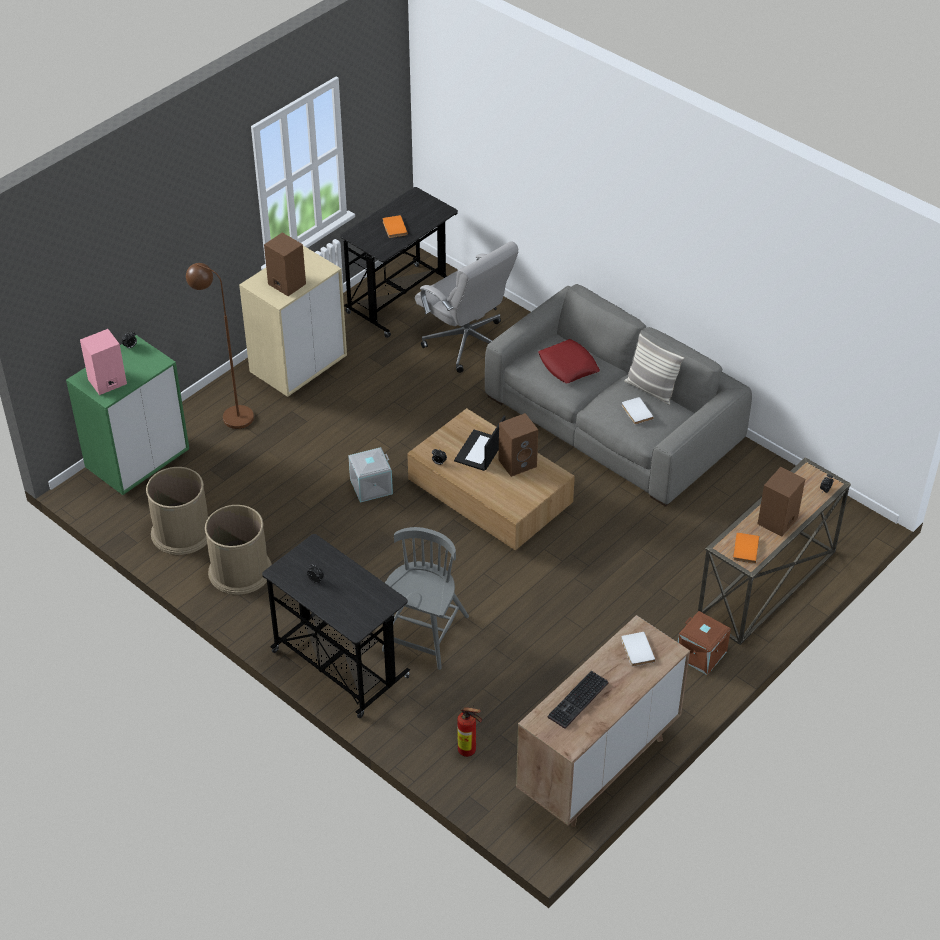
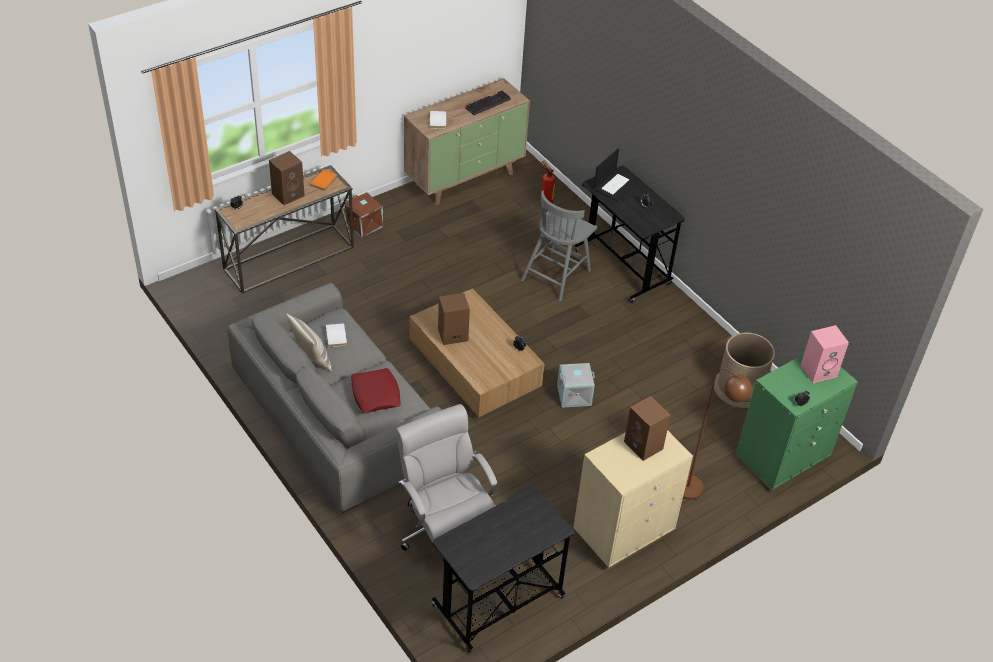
camera: 170 degrees left, 0 degrees up
(240, 570) = (692, 347): brown trash can -> none
(393, 228) = (512, 529): orange book -> none
(480, 451) = (481, 351): laptop -> laptop (615, 185)

